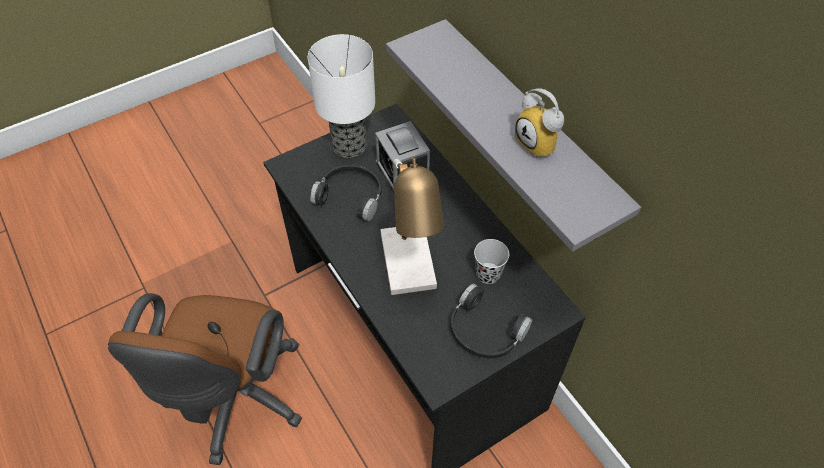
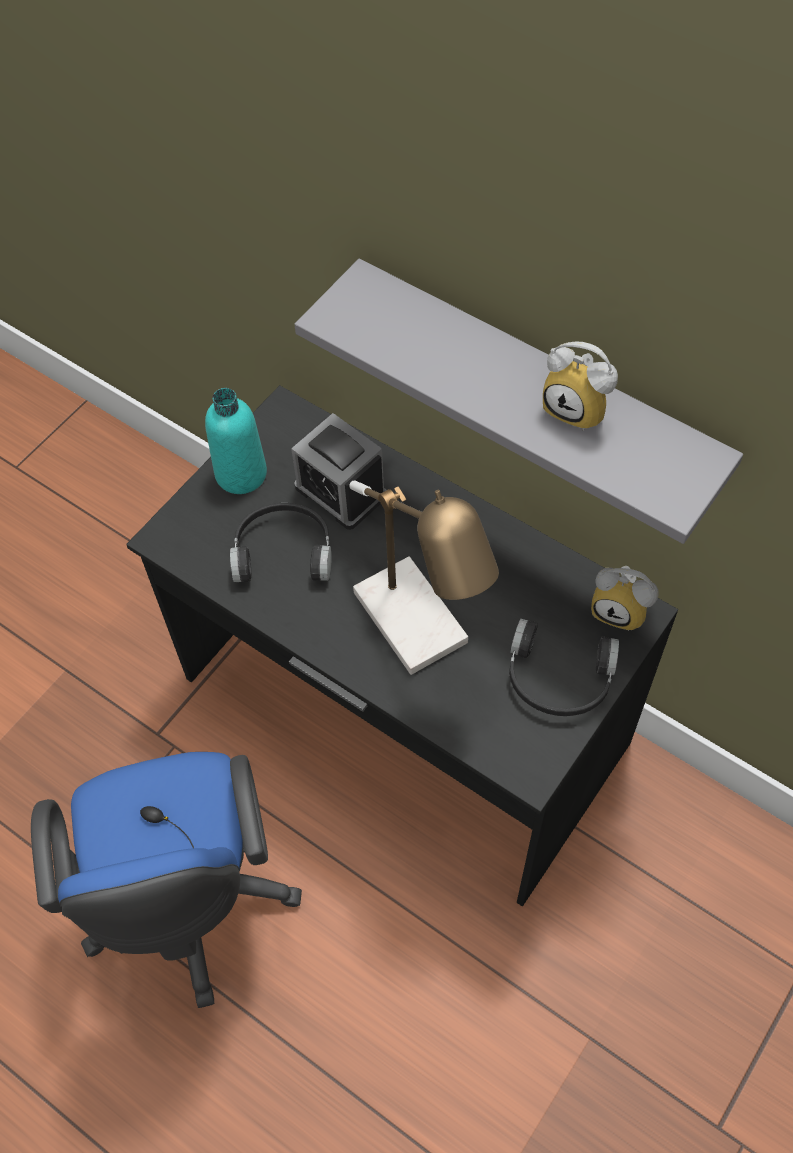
camera: 20 degrees left, 5 degrees up
(235, 400) = (190, 904): brown office chair -> blue office chair
(348, 145) = (241, 474): table lamp -> turquoise bottle
(488, 274) = (527, 596): black cup -> none
(546, 304) = (621, 610): none -> alarm clock

